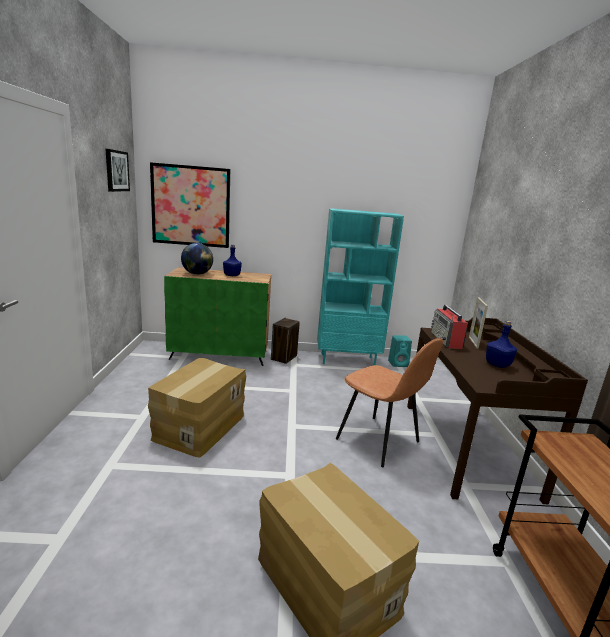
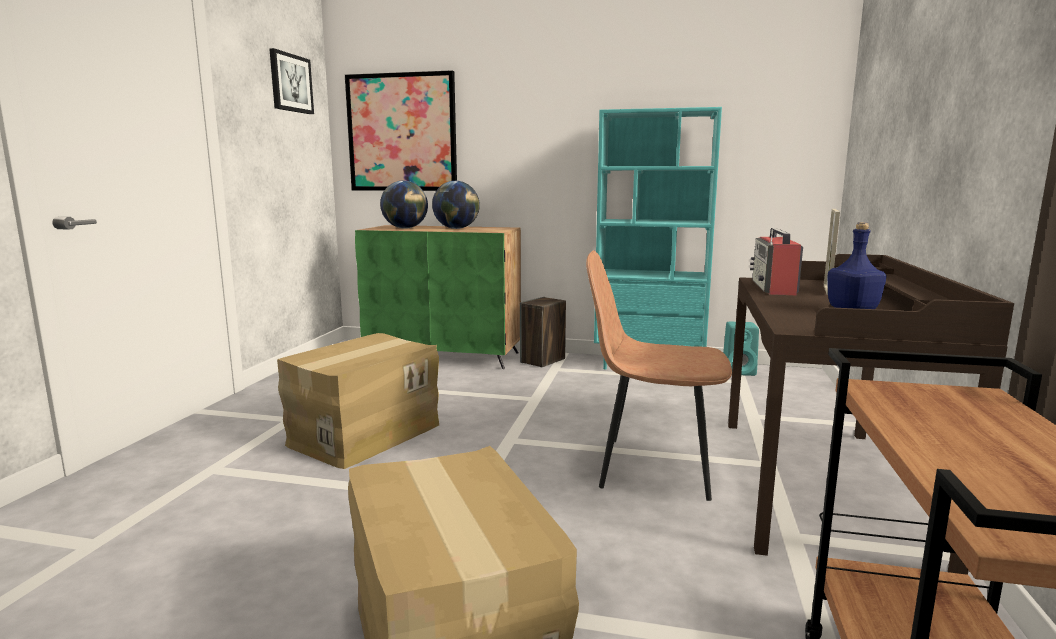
camera: 15 degrees right, 5 degrees down
(232, 275) = (456, 228): blue bottle -> globe
(379, 441) = (652, 467): brown chair -> brown chair turned 135 degrees clockwise

